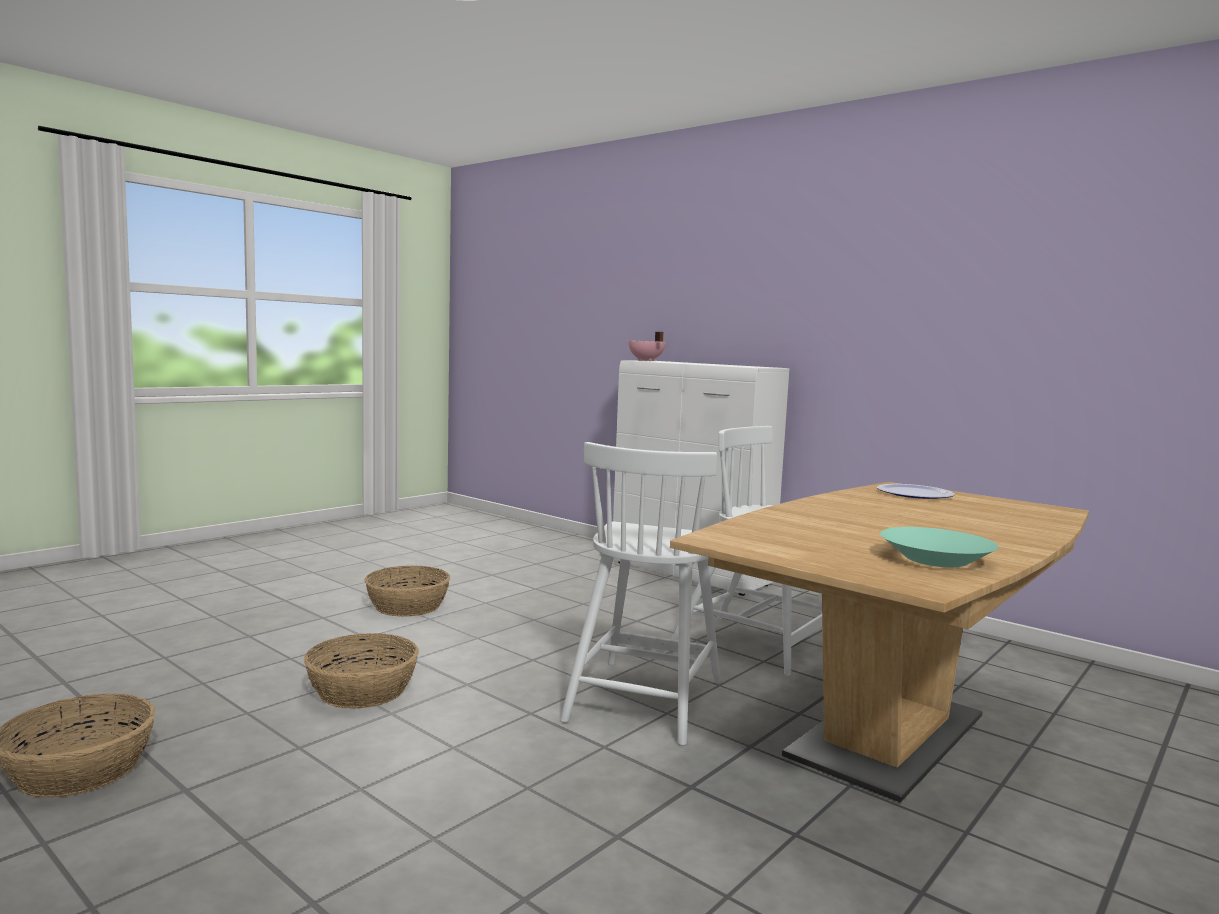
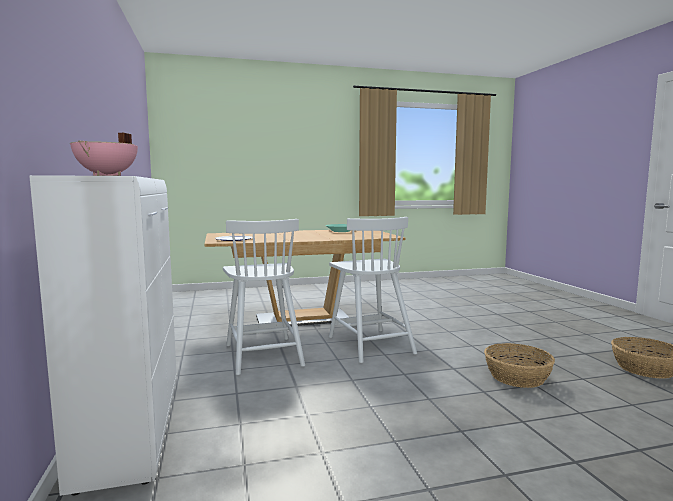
camera: 145 degrees left, 0 degrees up
(407, 606) = (481, 457): basket -> none
(644, 698) = (370, 344): white chair -> white chair turned 105 degrees clockwise

